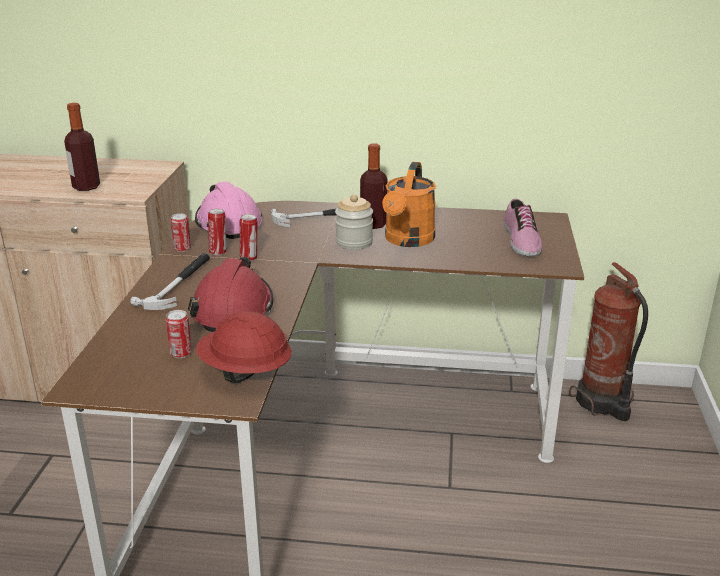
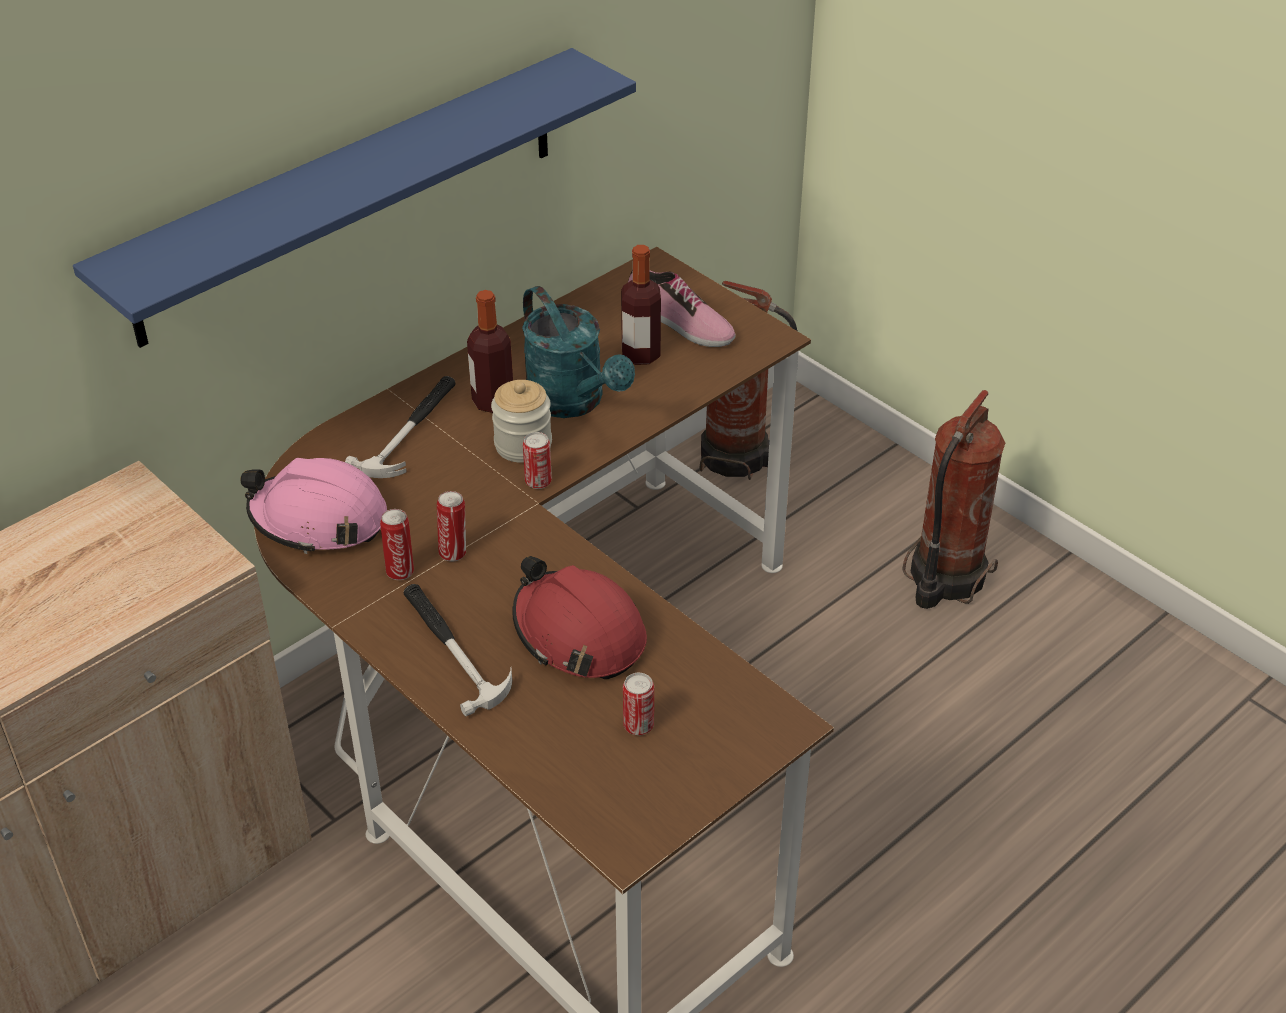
camera: 50 degrees left, 15 degrees up
(86, 187) = (111, 599): bottle -> bottle (641, 355)
(182, 249) = (346, 598): can -> can (538, 481)
(245, 372) = (736, 693): red hard hat -> none
(338, 67) = (350, 195): none -> blue shelf
(407, 241) = (573, 402): orange watering can -> turquoise watering can
(649, 533) = (944, 578): none -> fire extinguisher

